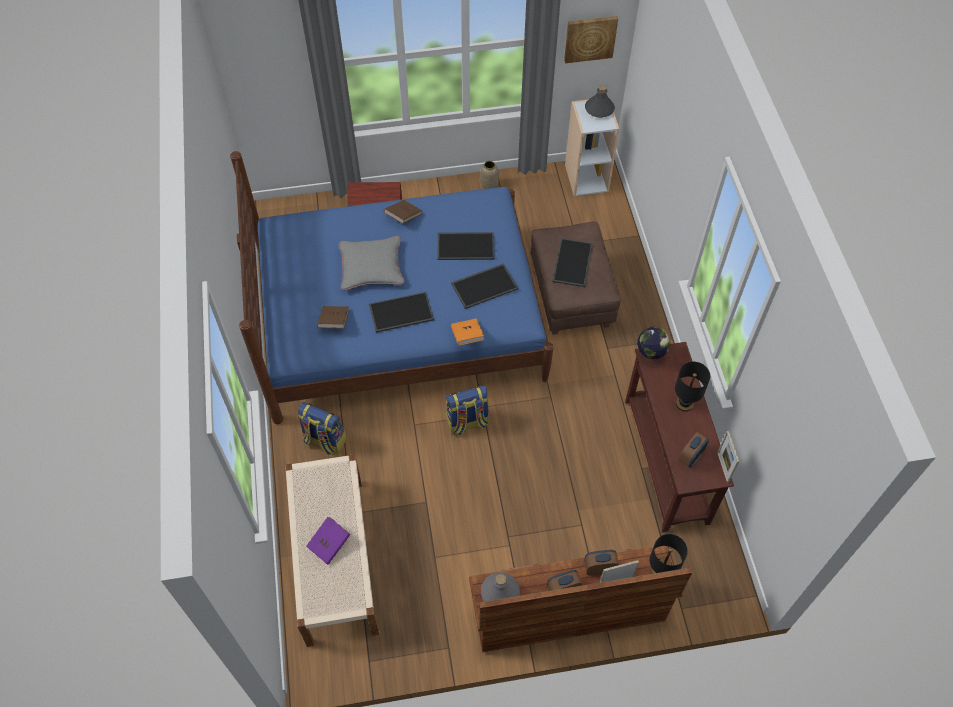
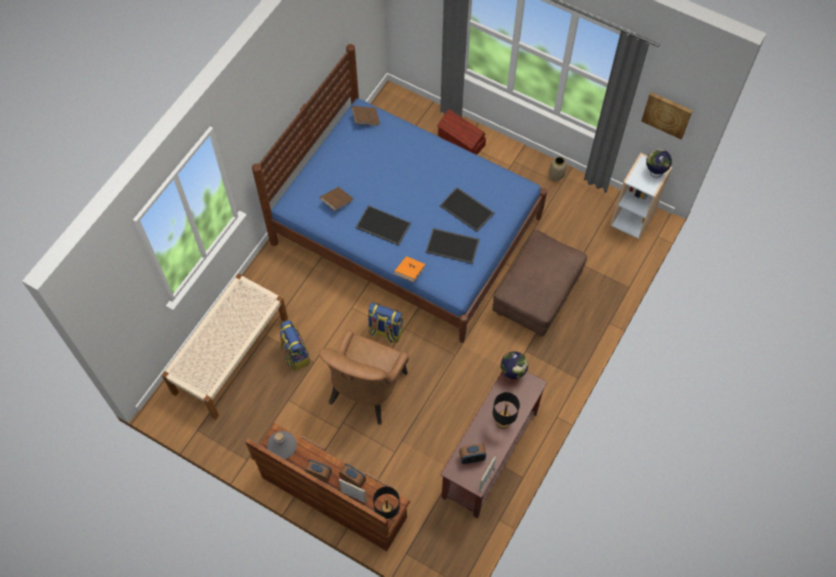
camera: 40 degrees right, 5 degrees up
(324, 440) = (289, 276): backpack -> backpack (295, 354)
(329, 544) = (220, 341): purple book -> none
(371, 267) = (393, 181): grey pillow -> none
(403, 217) = (445, 160): brown book -> brown book (365, 119)
(500, 488) = (366, 388): none -> brown chair
(573, 263) = (538, 273): tray -> none
(599, 109) = (655, 172): grey bottle -> globe

